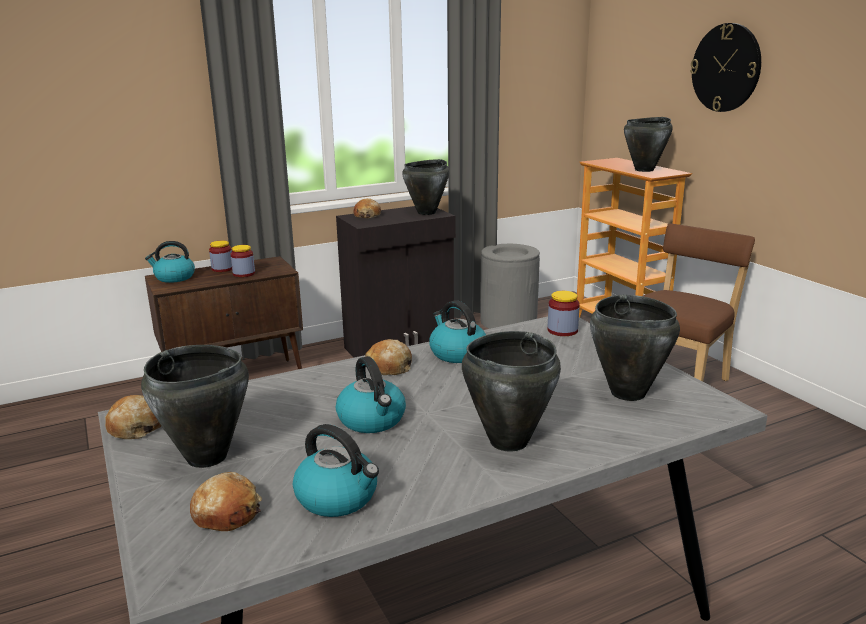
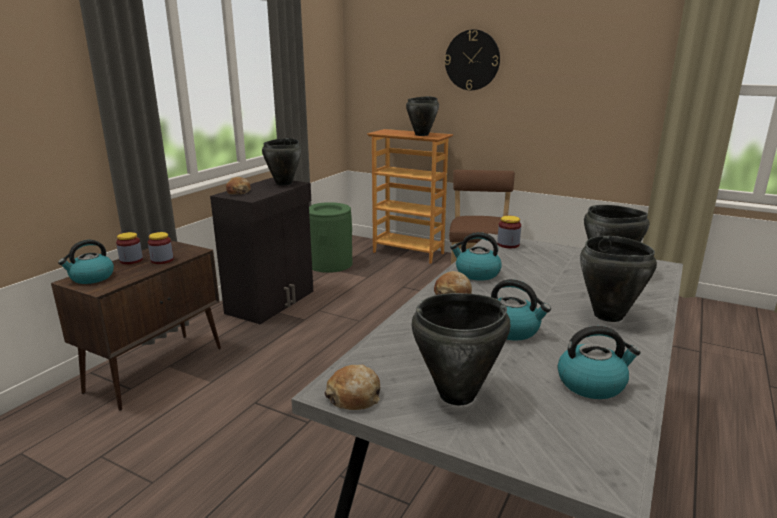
camera: 35 degrees left, 0 degrees up
(227, 513) = (550, 424): bread -> none
(508, 321) = (329, 264): grey trash can -> green trash can

